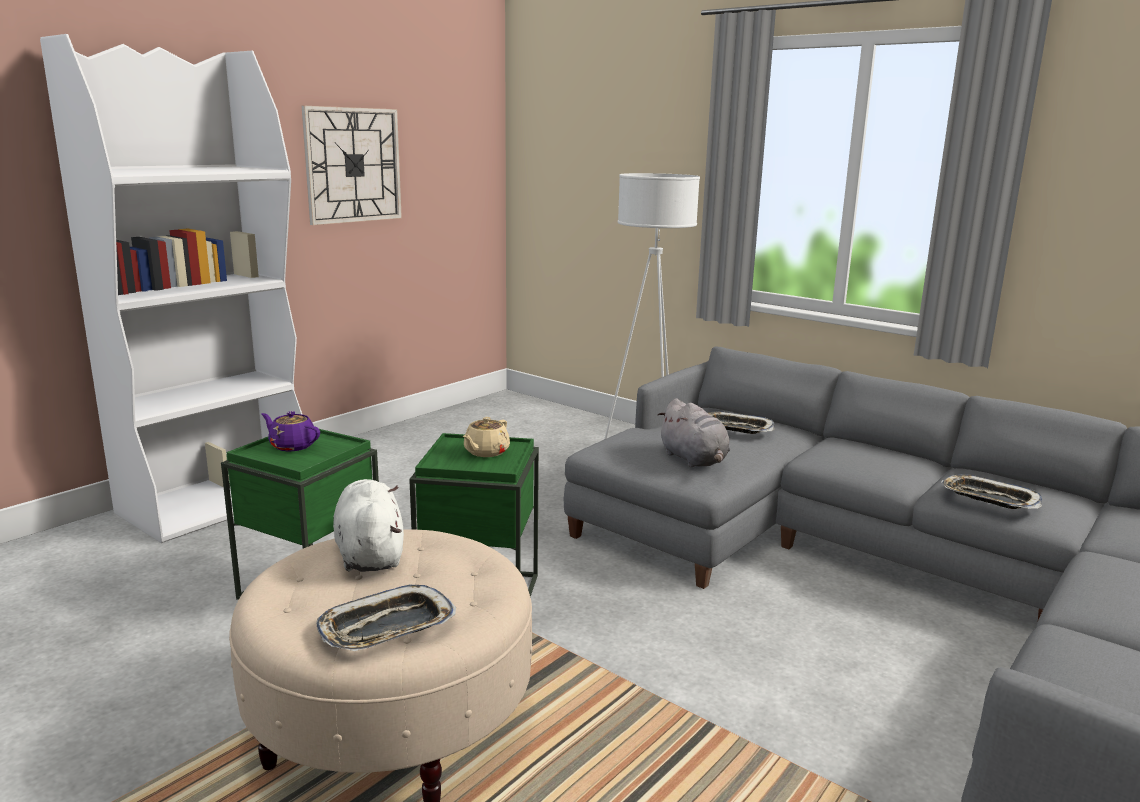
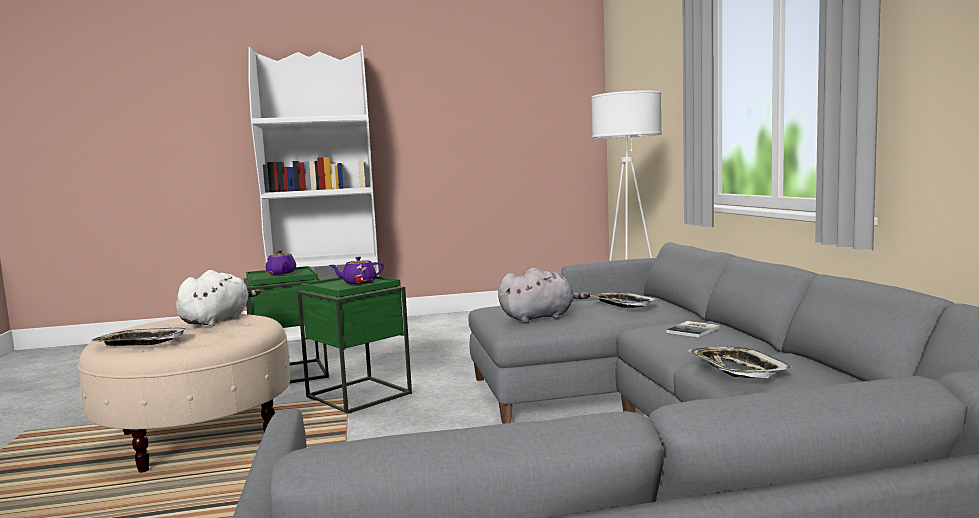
camera: 40 degrees right, 10 degrees down
(353, 165) = (459, 118): wall clock -> none
(486, 452) = (358, 283): beige teapot -> purple teapot
(694, 460) = (540, 317): grey plush toy -> grey plush toy turned 120 degrees counterclockwise
(863, 455) = (694, 330): none -> book

